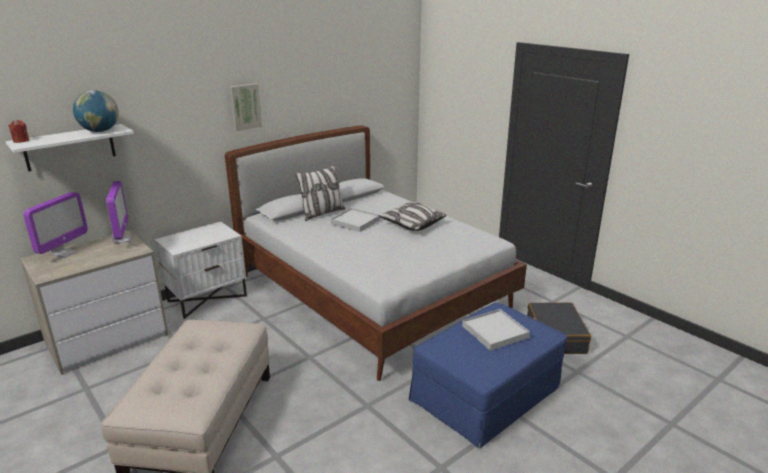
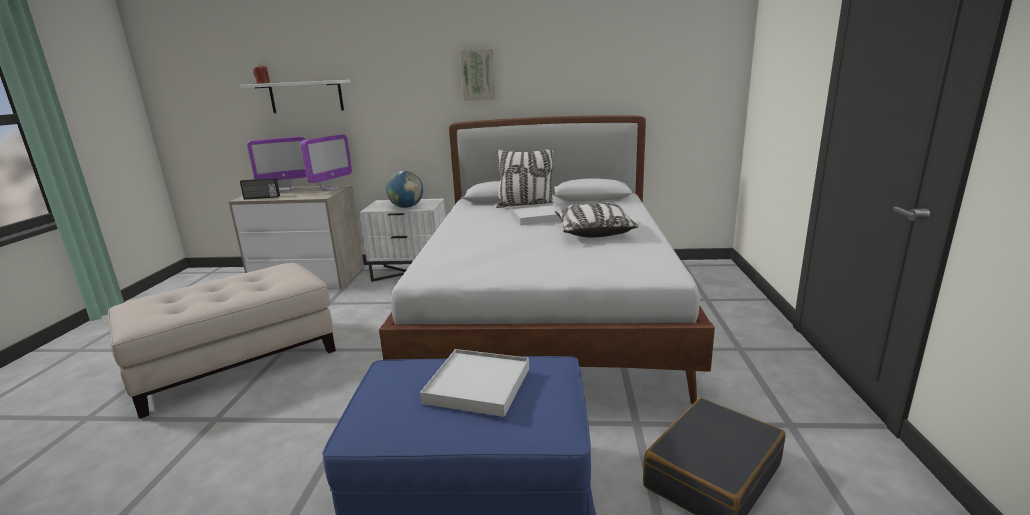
camera: 45 degrees right, 5 degrees down
(67, 269) = (262, 197): none -> radio
(100, 131) = (318, 80): globe -> globe (406, 207)

